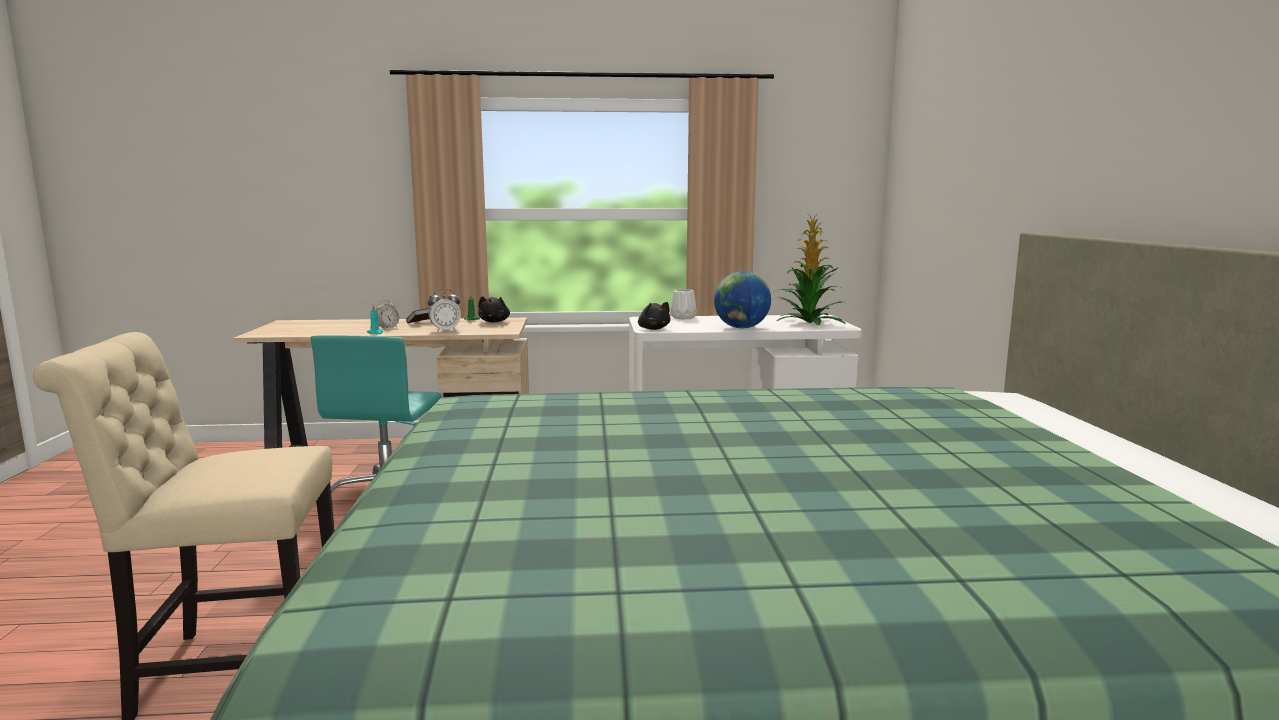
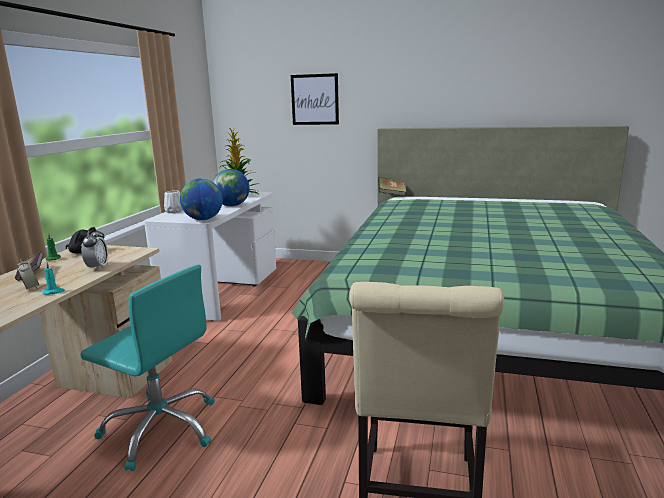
camera: 70 degrees left, 5 degrees up
(653, 329) = (203, 219): black plush toy -> globe
(974, 169) = (315, 99): none -> picture
(1008, 387) = (391, 195): none -> book

